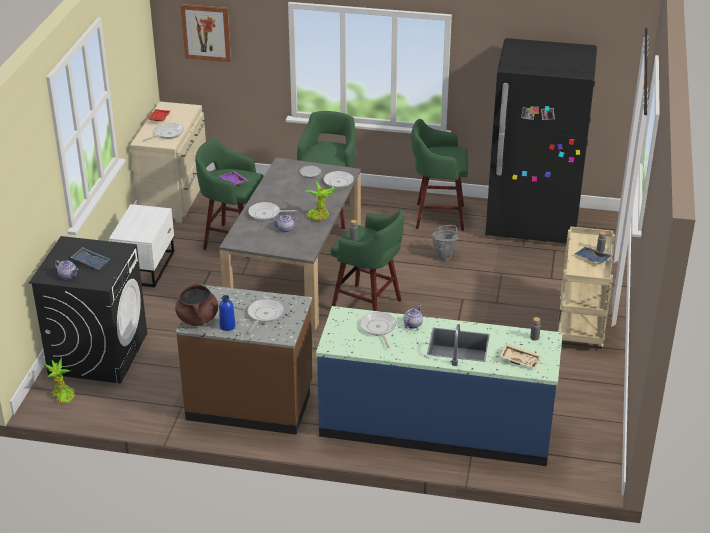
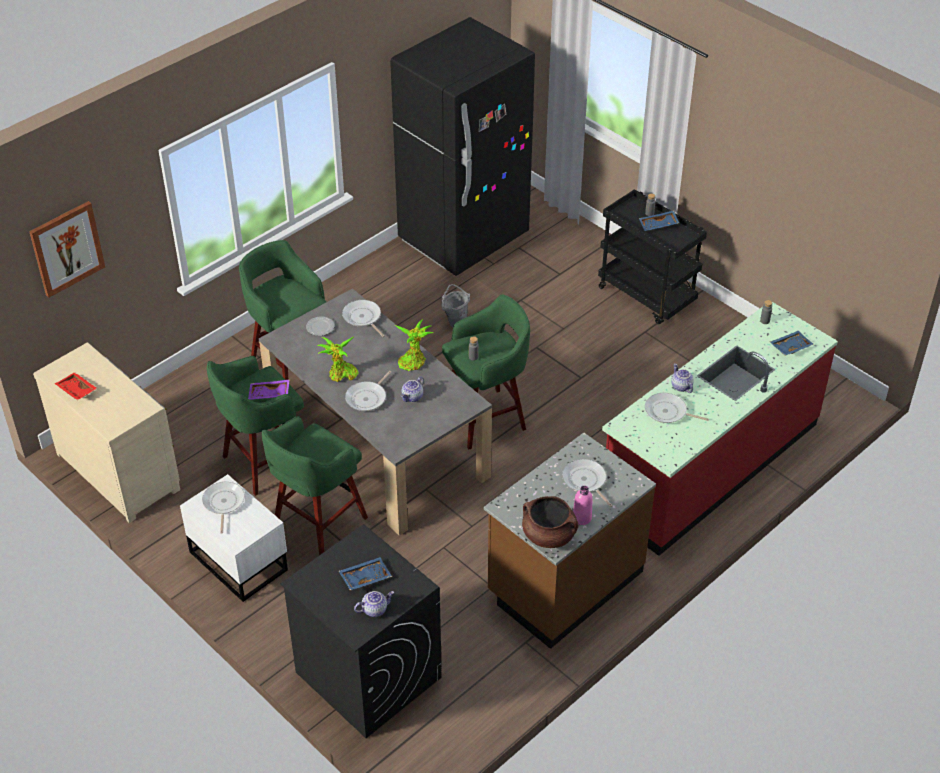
camera: 55 degrees left, 10 degrees up
(62, 395) = (417, 740): potted plant -> potted plant (341, 375)
(167, 134) = (122, 399): frying pan -> frying pan (223, 503)
(227, 326) = (582, 518): blue bottle -> pink bottle
(436, 426) = (709, 466): blue counter -> red counter
(437, 216) = (384, 291): green stool -> green stool (318, 523)
(520, 360) = (790, 347): beige tray -> blue tray
(581, 326) = (647, 296): beige cart -> black cart

